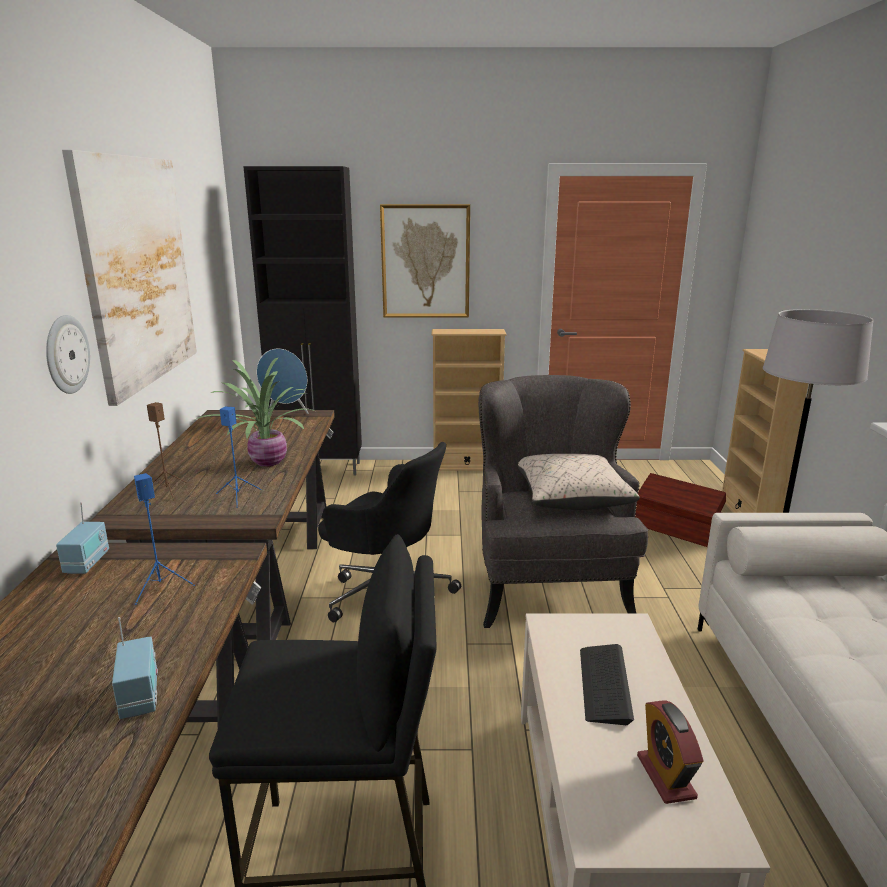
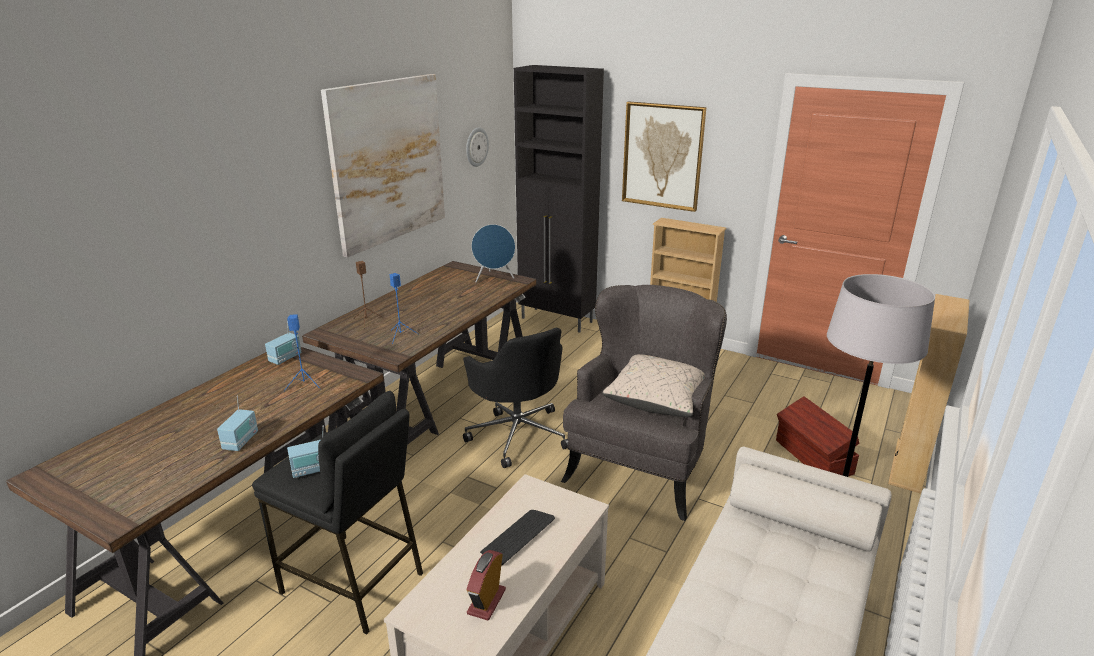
camera: 30 degrees right, 5 degrees up
(66, 354) = (307, 223): wall clock -> wall clock (476, 147)
(266, 462) = (444, 313): potted plant -> none
(300, 696) = (312, 470): none -> radio

